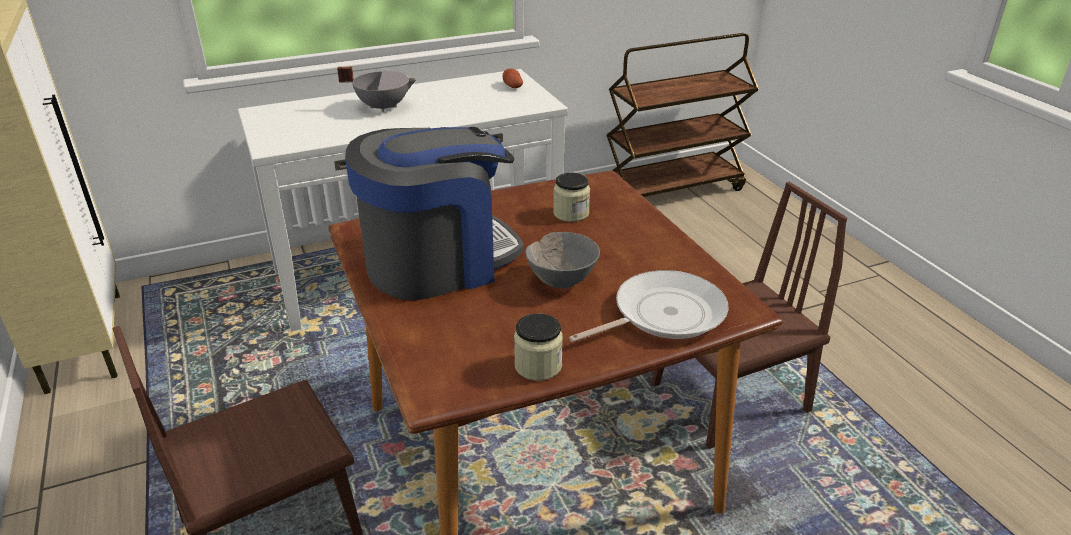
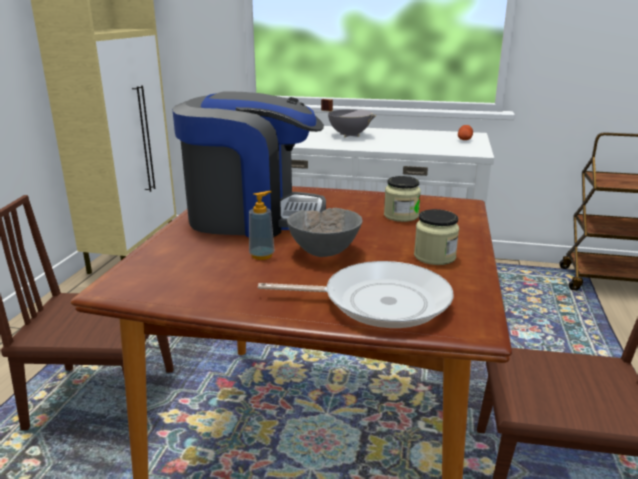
camera: 35 degrees right, 10 degrees down
(513, 305) = (262, 255): none -> soap dispenser
(538, 366) = (214, 298): jar -> jar (434, 256)

